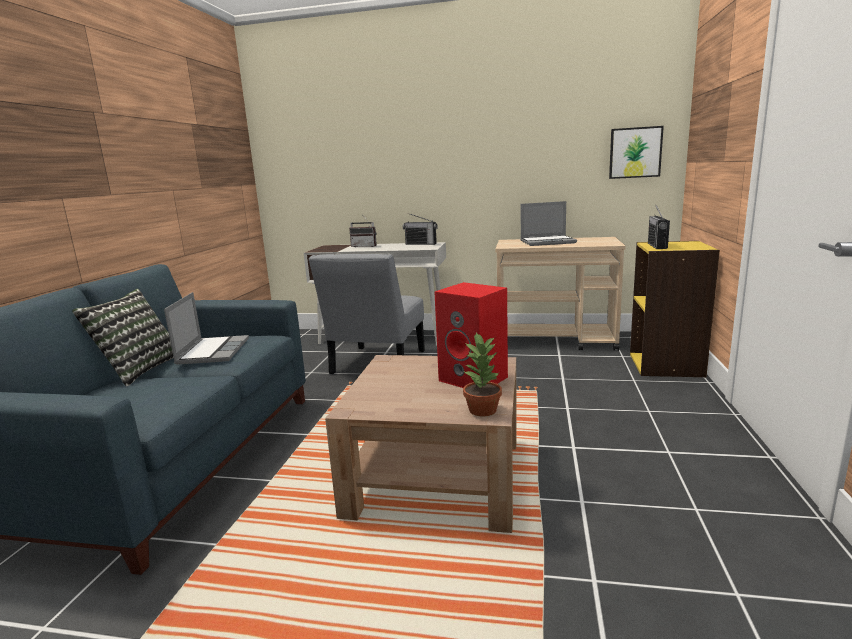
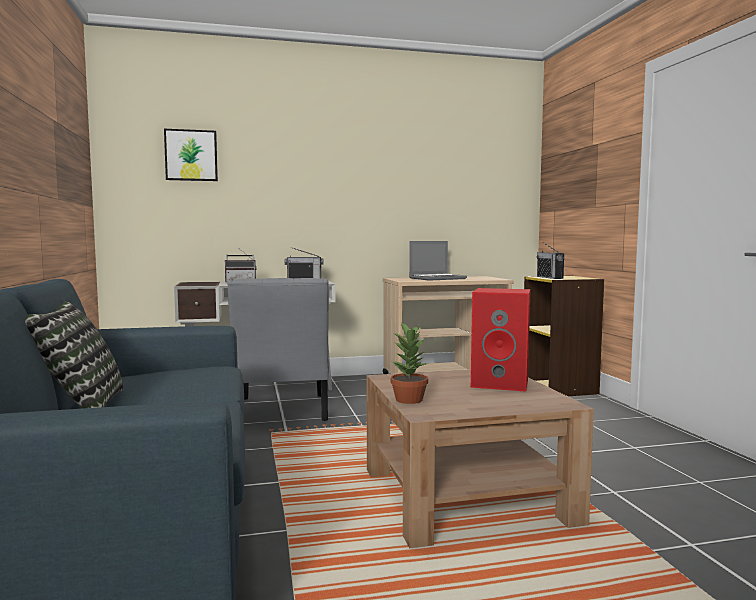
camera: 25 degrees left, 10 degrees down
(212, 351) = (168, 382): laptop -> none
(483, 410) = (550, 401): potted plant -> potted plant (409, 399)
(635, 152) = (500, 201): picture -> picture (191, 155)

